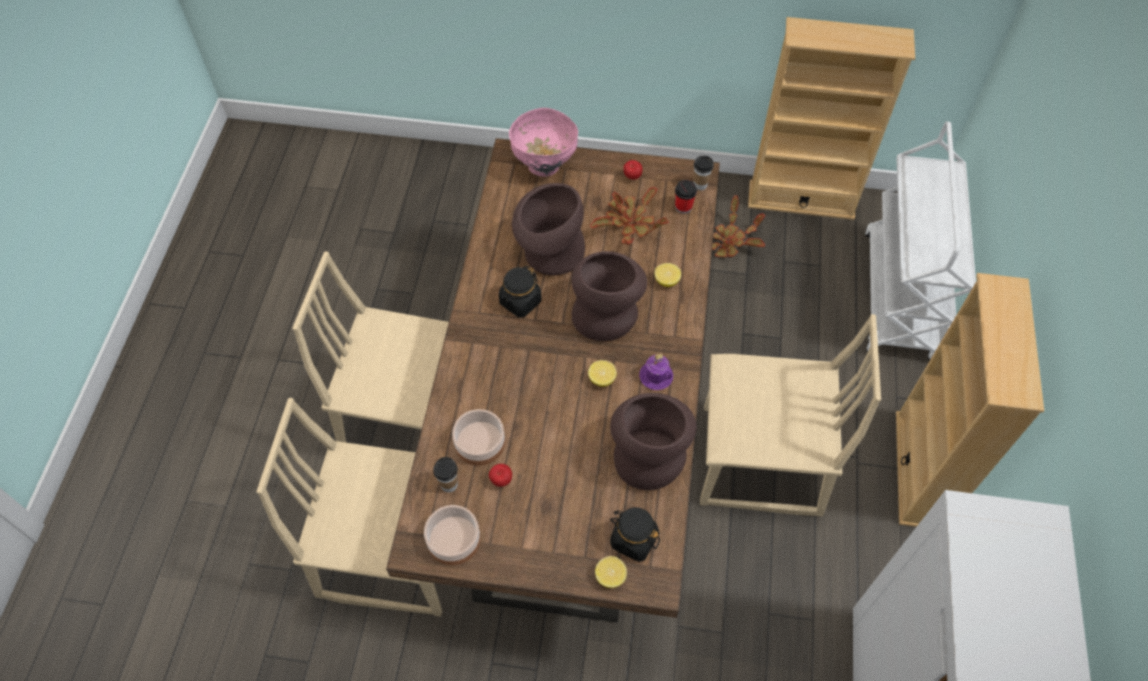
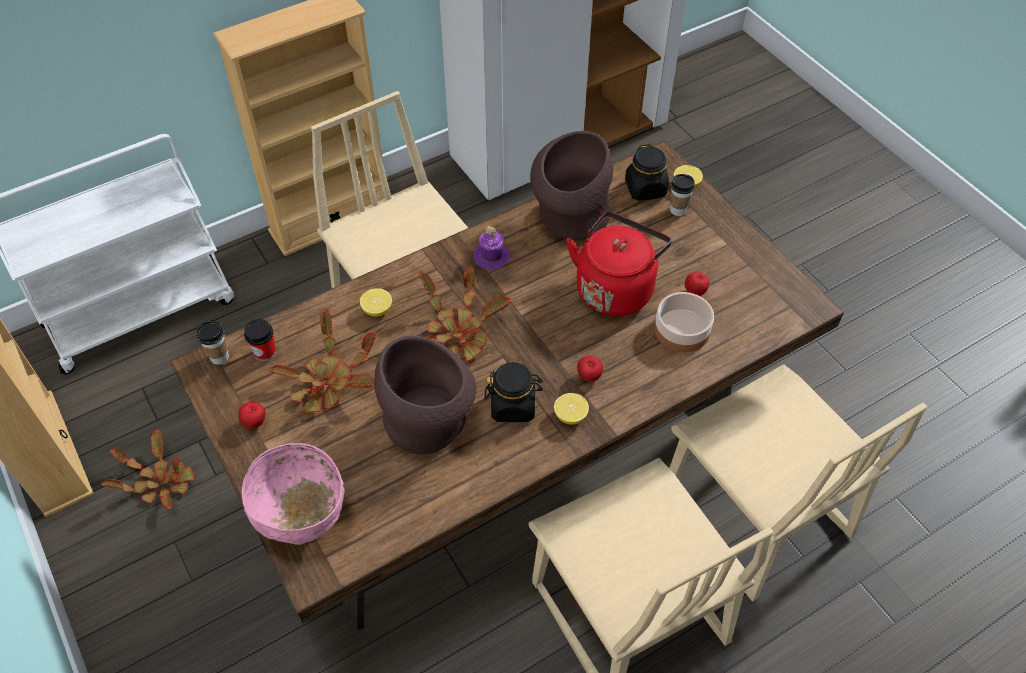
camera: 130 degrees left, 5 degrees down
(449, 484) = (738, 323): cup -> cup (678, 210)
(452, 539) = (773, 288): bowl -> none
(499, 357) = (588, 377): none -> apple
(554, 432) = (615, 288): none -> red kettle
(602, 379) = (532, 290): lemon -> lemon (570, 416)
(605, 312) = (459, 332): brown vase -> potted plant

